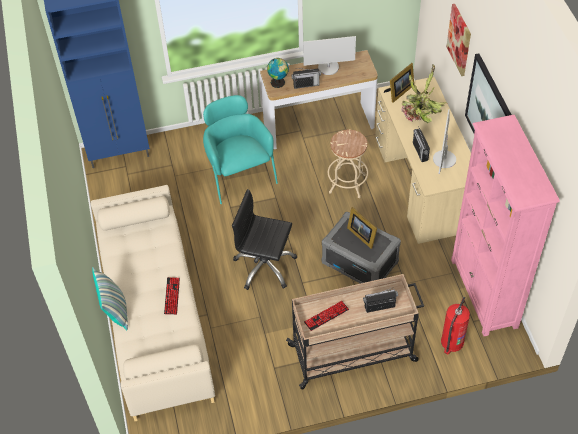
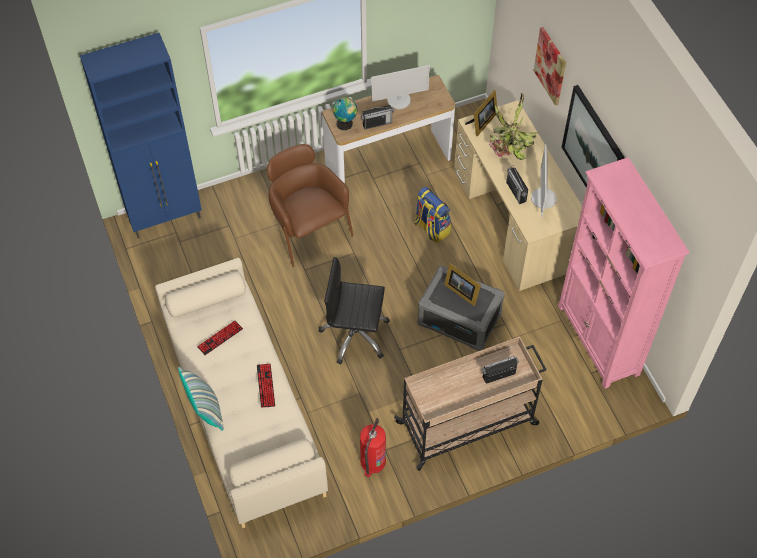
camera: 10 degrees left, 5 degrees up
(239, 175) = (308, 230): turquoise armchair -> brown armchair
(326, 316) = (443, 392): keyboard -> keyboard (220, 338)
(347, 183) = (431, 228): beige stool -> backpack
(451, 342) = (571, 399): fire extinguisher -> fire extinguisher (372, 462)

